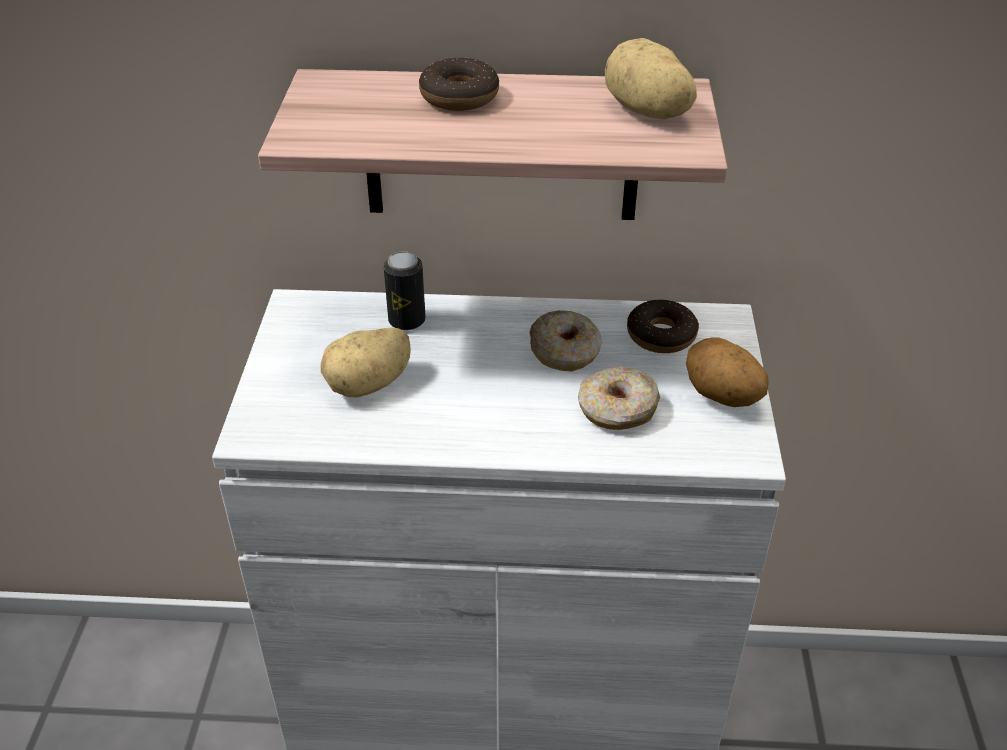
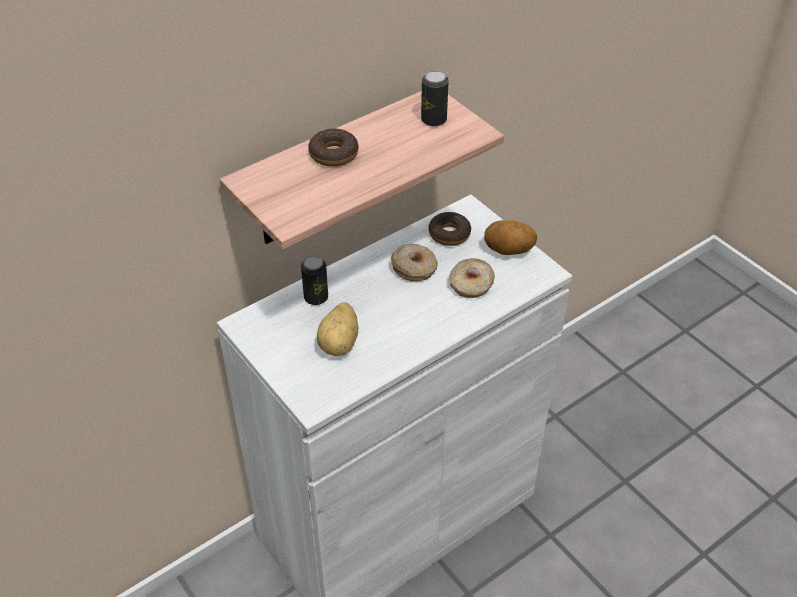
camera: 40 degrees left, 5 degrees up
(646, 112) = (433, 120): potato -> can

